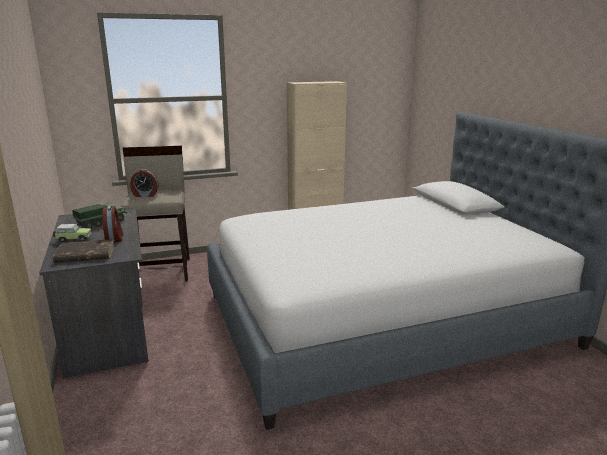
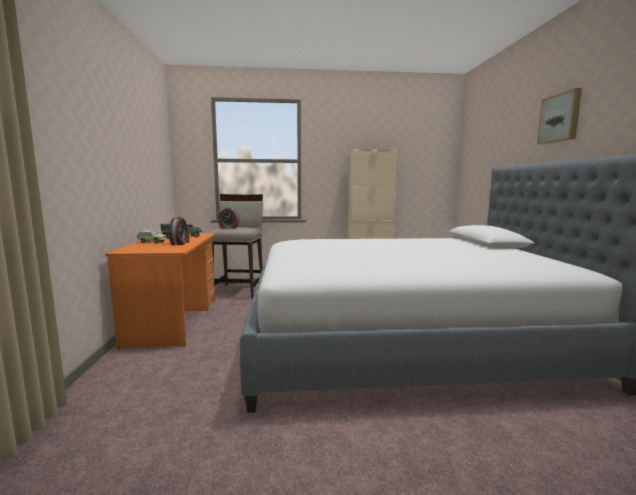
camera: 15 degrees right, 10 degrees down
(84, 255) = (148, 248): brown book -> none
(108, 327) = (174, 320): grey desk -> orange desk
(531, 76) = (560, 118): none -> picture

